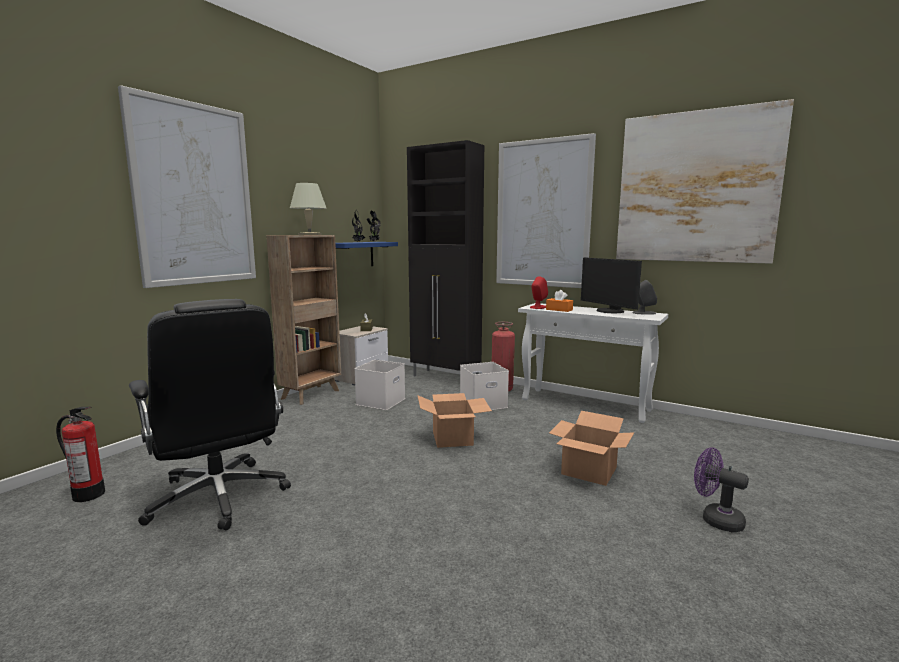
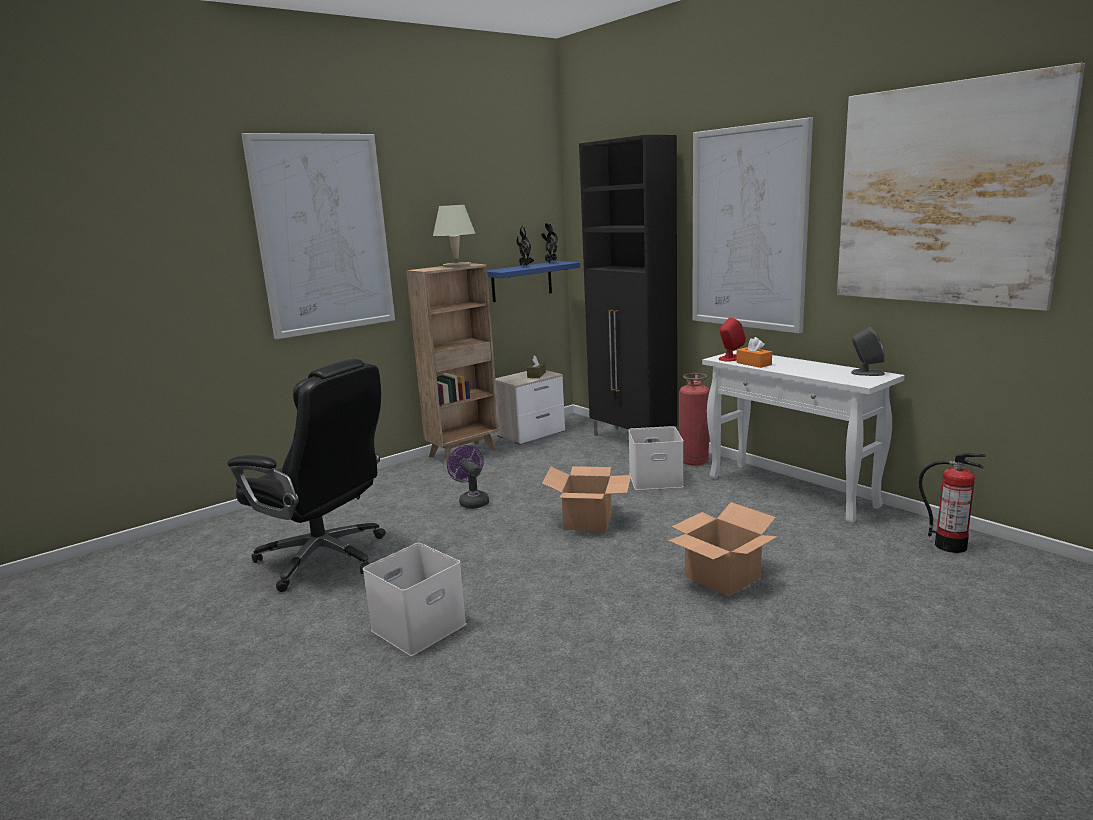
camera: 20 degrees right, 5 degrees up
(89, 494) = (222, 542): fire extinguisher -> fire extinguisher (950, 545)
(219, 497) = (325, 558): black office chair -> black office chair turned 45 degrees counterclockwise
(380, 401) = (535, 466): white storage box -> white storage box (419, 626)
(609, 311) = (821, 368): monitor -> none
(715, 519) = (833, 653): purple fan -> purple fan (471, 501)

